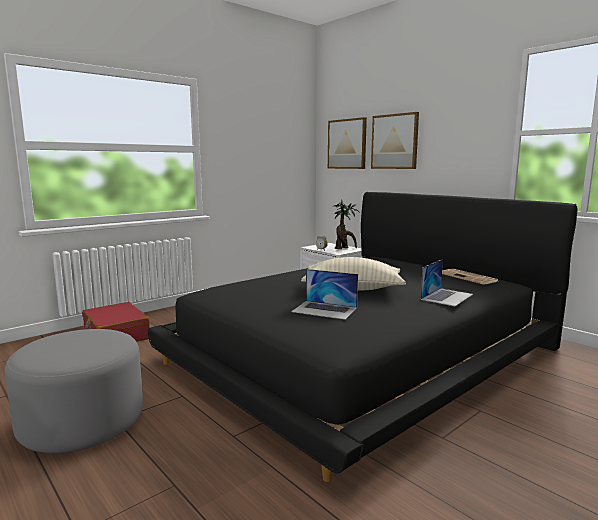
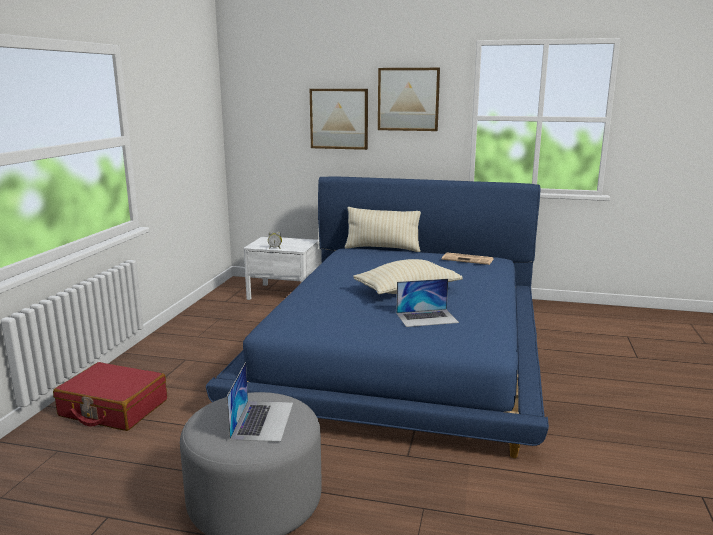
camera: 35 degrees left, 5 degrees up
(344, 248) = (294, 242): potted plant -> none
(347, 144) = (272, 118): picture -> picture (408, 99)
(363, 353) = (401, 351): black bed -> blue bed
(403, 260) = (382, 249): none -> beige pillow
(447, 297) = (486, 282): laptop -> laptop (262, 420)

